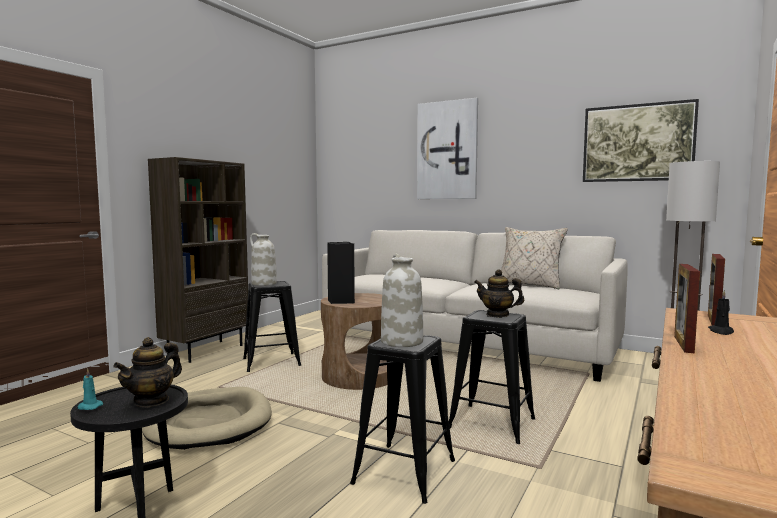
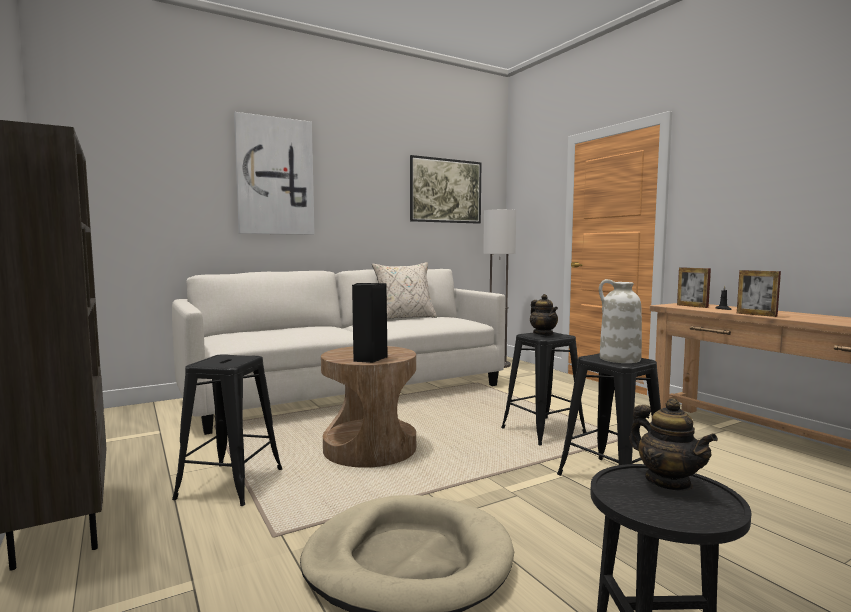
camera: 60 degrees left, 0 degrees up
(89, 407) = (686, 519): turquoise candle -> none
(263, 283) = (219, 362): white vase -> none
(497, 315) = (543, 334): teapot -> teapot turned 75 degrees counterclockwise

